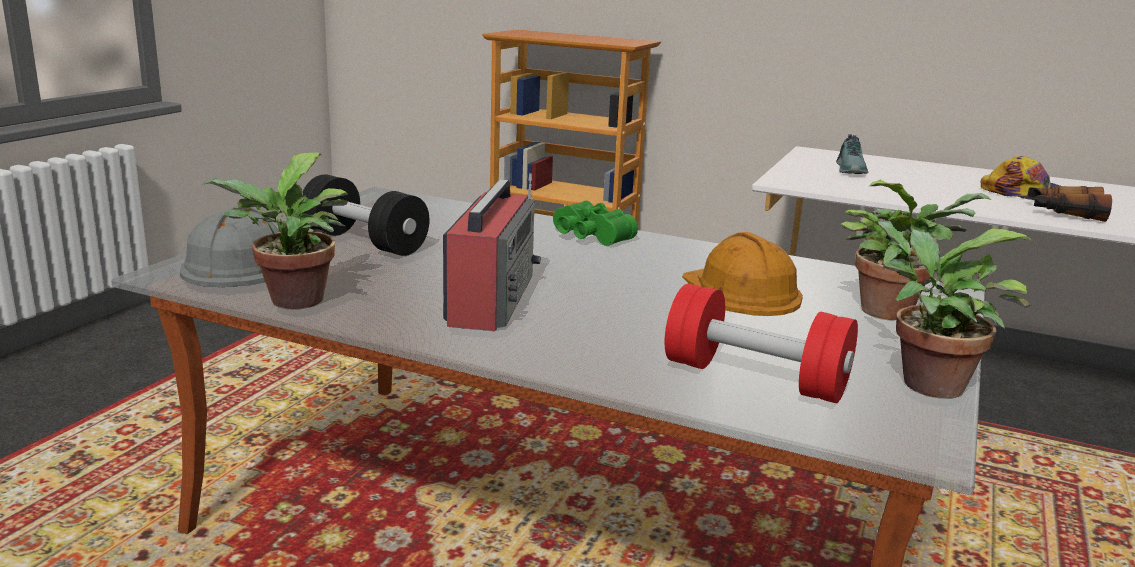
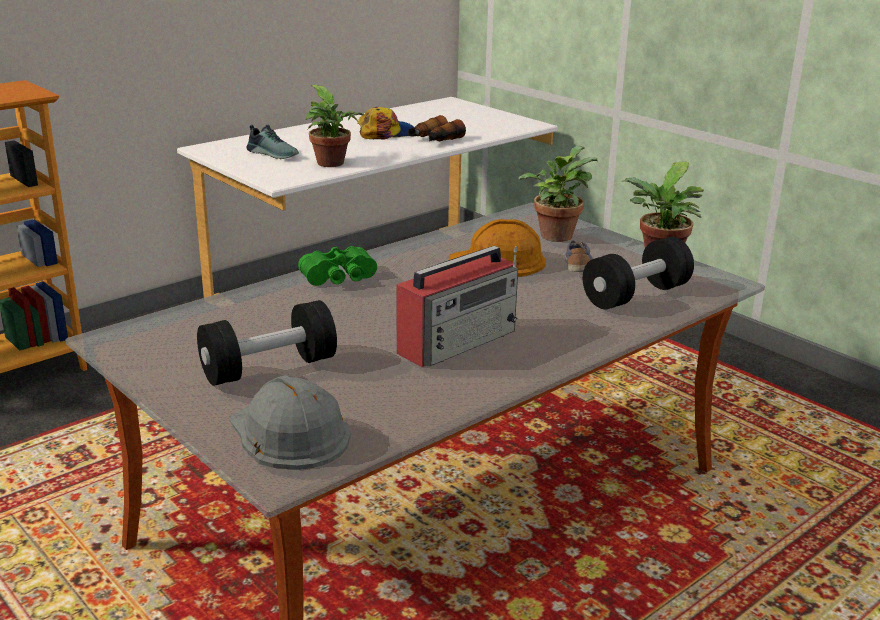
camera: 65 degrees left, 5 degrees up
(292, 302) = (411, 420): potted plant -> potted plant (332, 164)
(491, 299) = (458, 341): radio -> radio turned 105 degrees clockwise
(755, 378) = (636, 295): red dumbbell -> black dumbbell
(791, 335) = (578, 269): none -> shoe

